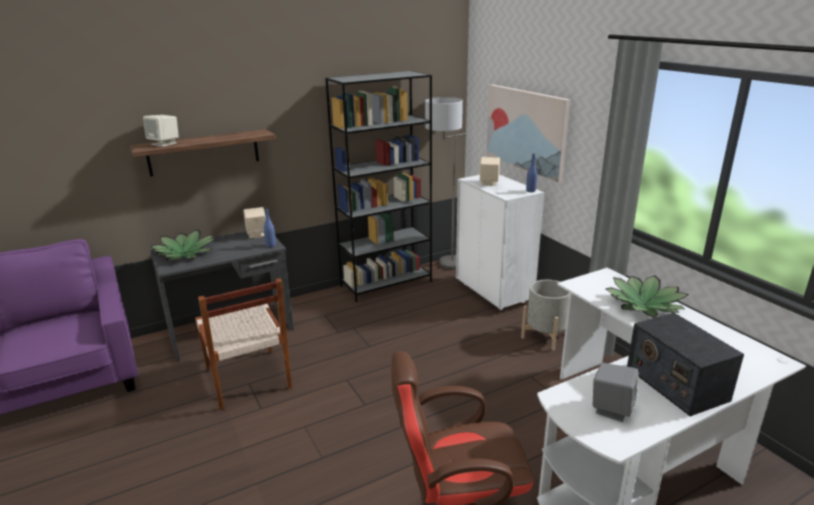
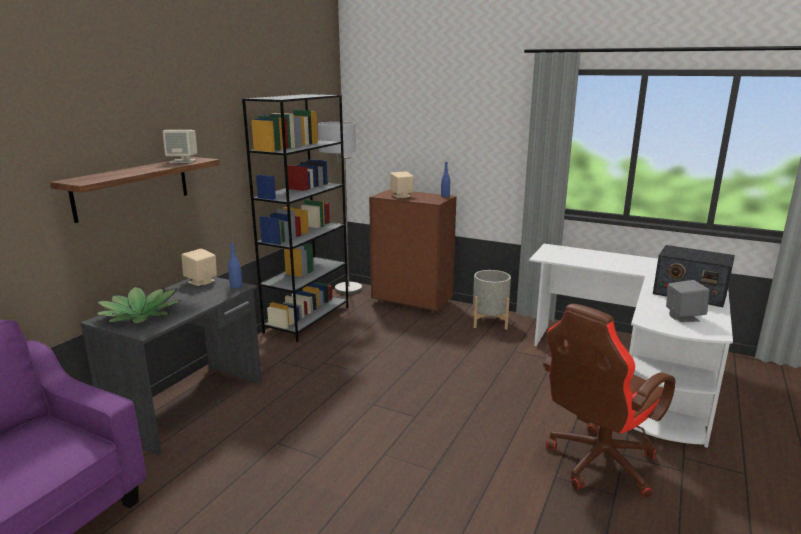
camera: 35 degrees left, 5 degrees down
(164, 143) = (100, 176): beige speaker -> beige speaker (183, 161)
(248, 380) = (273, 440): chair -> none
(494, 293) = (413, 302): white cabinet -> brown cabinet
(526, 130) = (427, 143): picture -> none
(645, 305) = (602, 258): potted plant -> none

